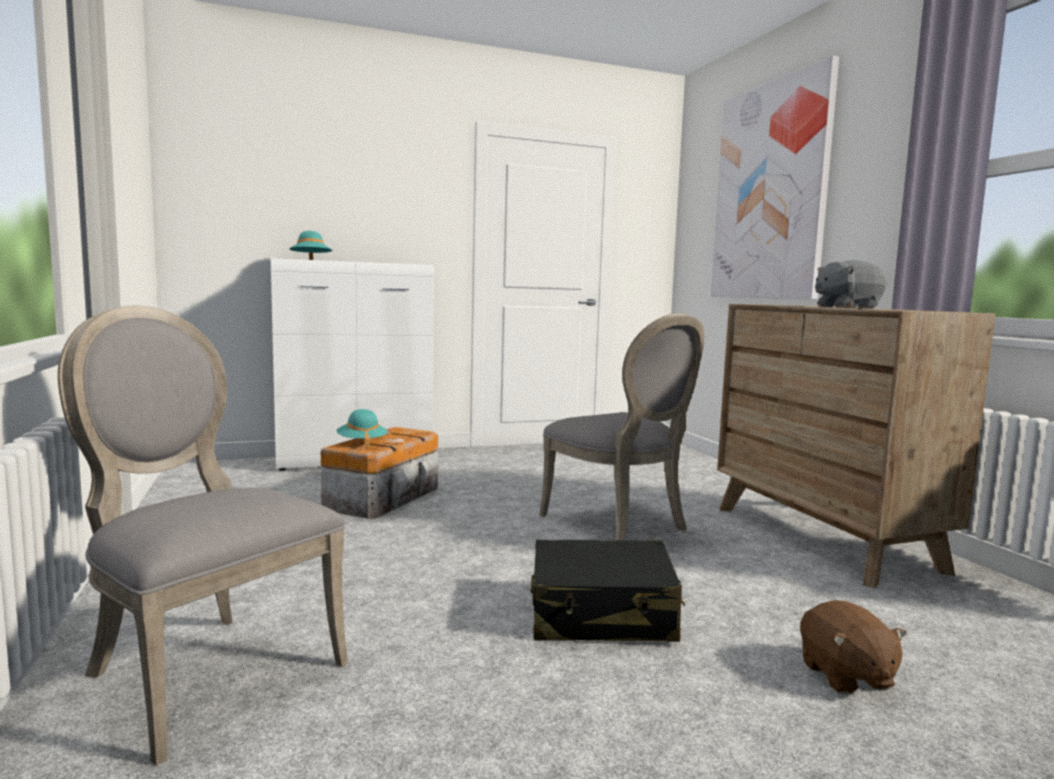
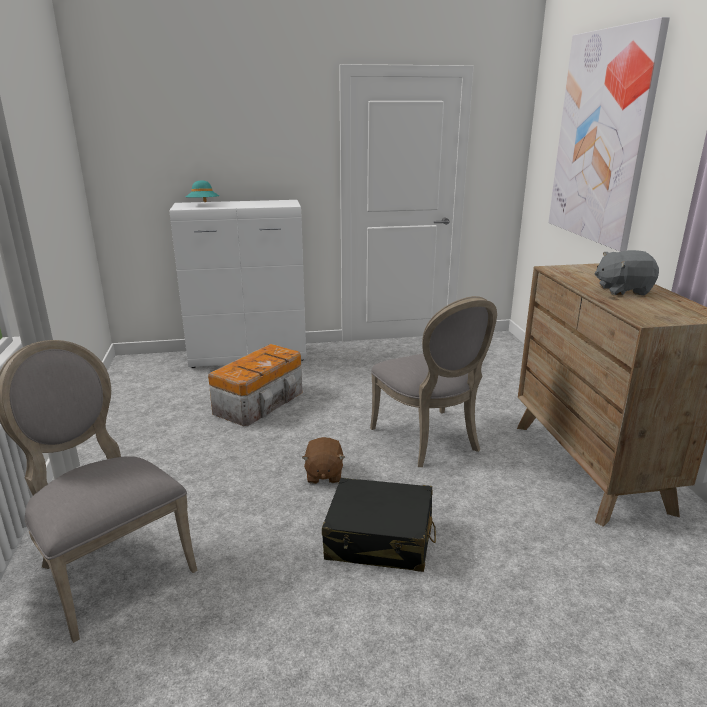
camera: 10 degrees right, 15 degrees up
(362, 443) = (238, 368): turquoise hat -> none
(845, 676) = (532, 614): brown plush toy -> brown plush toy (323, 474)

